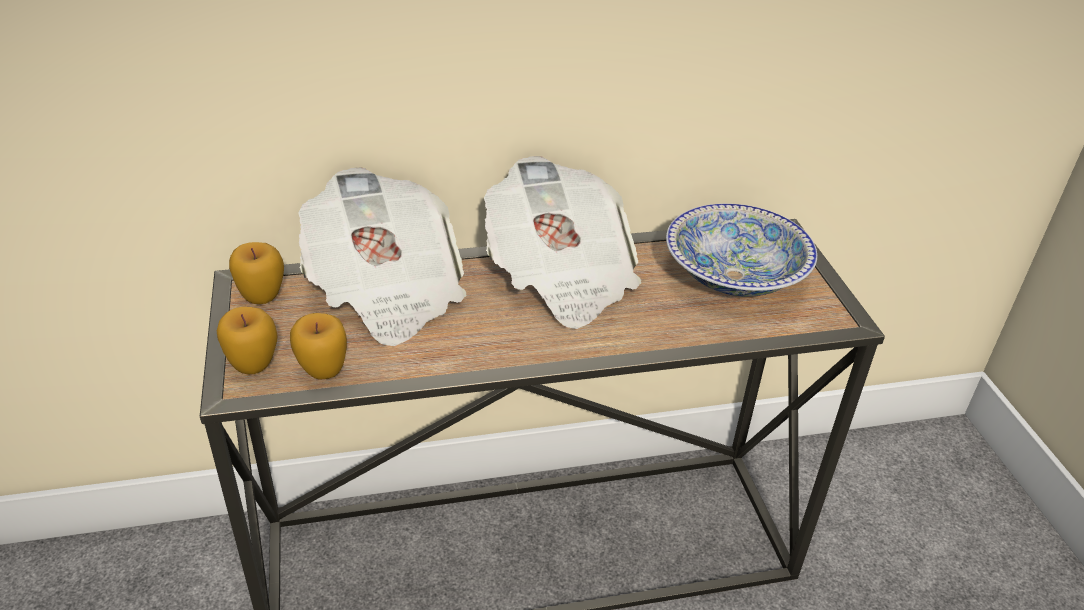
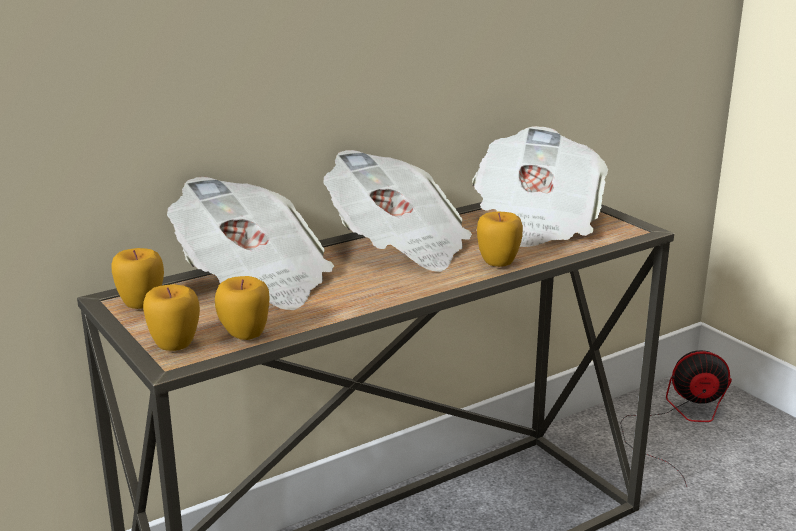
camera: 20 degrees left, 15 degrees down
(647, 331) = (498, 262): none -> apple
(734, 276) = (536, 222): bowl -> newspaper
(904, 482) = (679, 422): none -> fan

